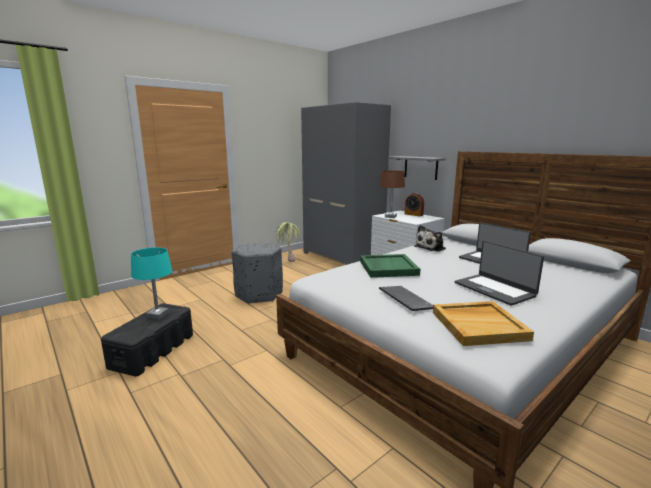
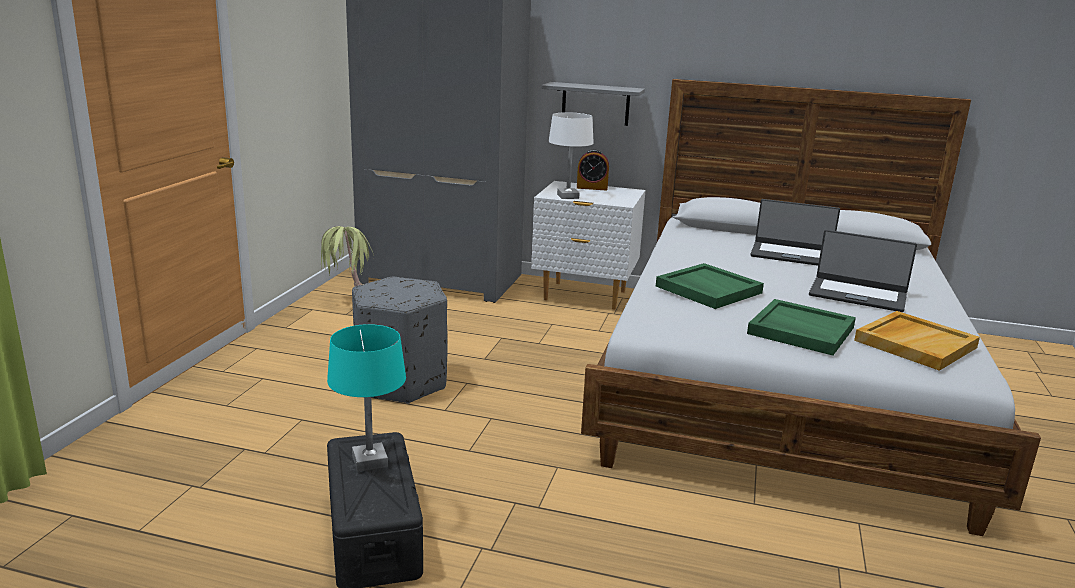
camera: 35 degrees left, 5 degrees up
(390, 217) = (568, 196): brown table lamp -> white table lamp
(404, 299) = (800, 331): keyboard -> green tray
(431, 248) = (693, 245): plush toy -> none

